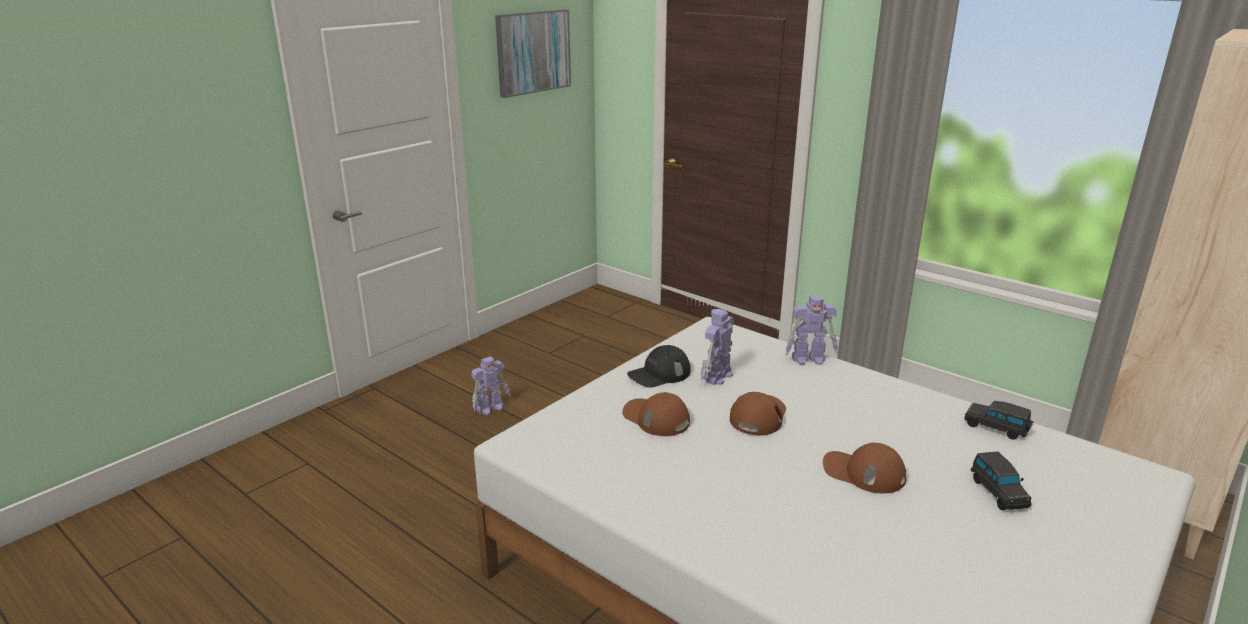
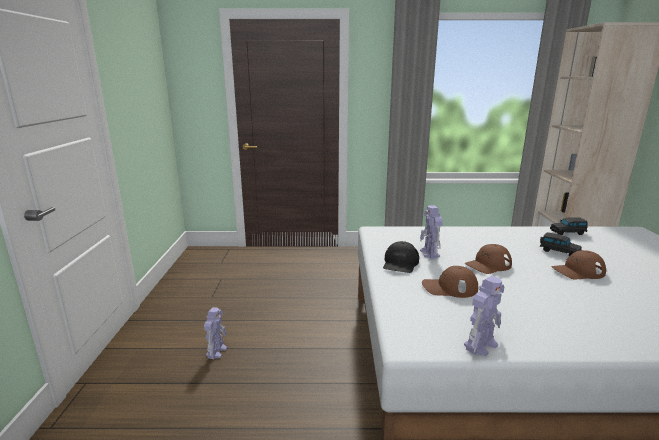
camera: 40 degrees left, 5 degrees down
(533, 52) = (138, 68): picture -> none
(758, 416) = (488, 265): brown cap -> brown cap turned 105 degrees counterclockwise
(809, 359) = (449, 230): toy robot -> toy robot (481, 345)
(997, 492) = (625, 257): black toy car -> black toy car (558, 252)

